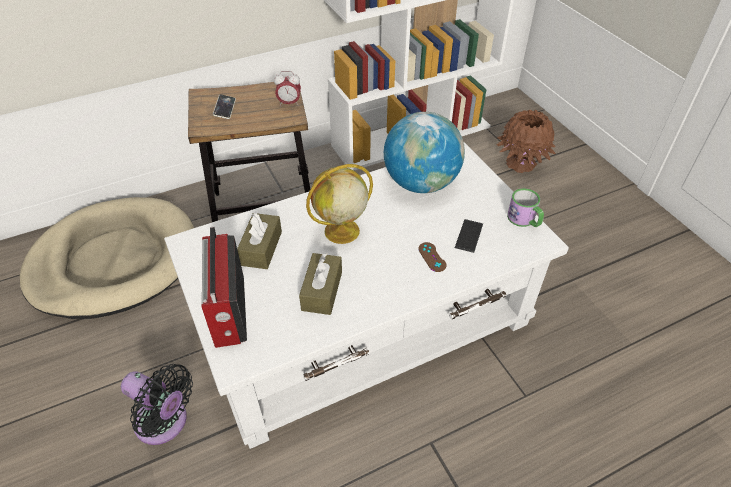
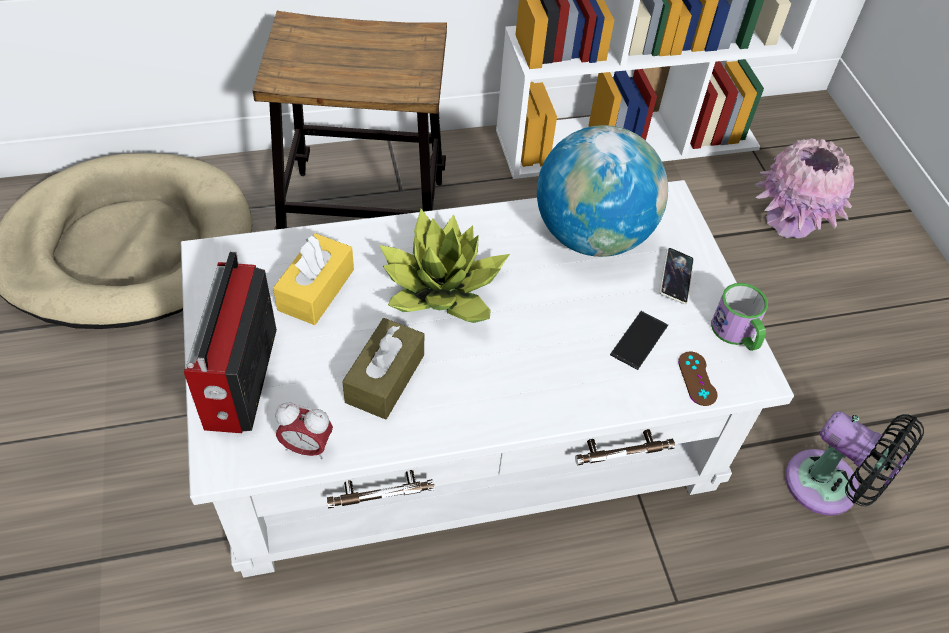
camera: 10 degrees right, 5 degrees up
(165, 423) = (136, 508): black fan -> black fan (829, 488)
(225, 108) = (321, 54): phone -> phone (676, 278)
(261, 248) = (316, 289): brown tissue box -> yellow tissue box
(289, 103) = (420, 65): alarm clock -> alarm clock (307, 447)
(341, 231) = (443, 289): globe -> potted plant
(432, 257) = (569, 362): brown game controller -> brown game controller (697, 378)
(521, 164) = (790, 222): brown vase -> pink vase

